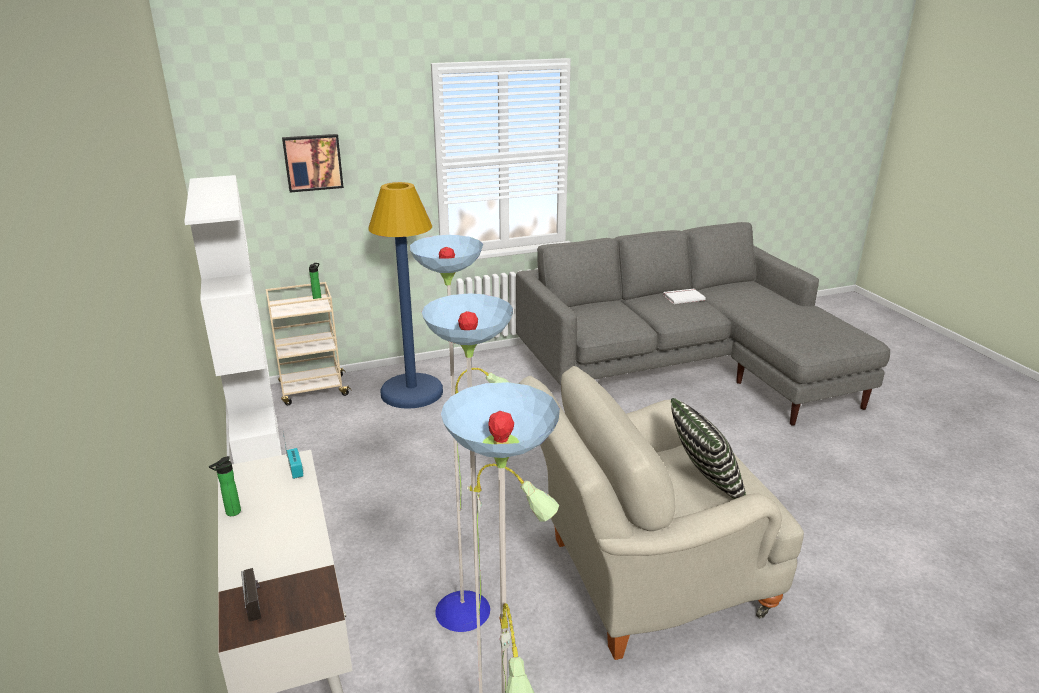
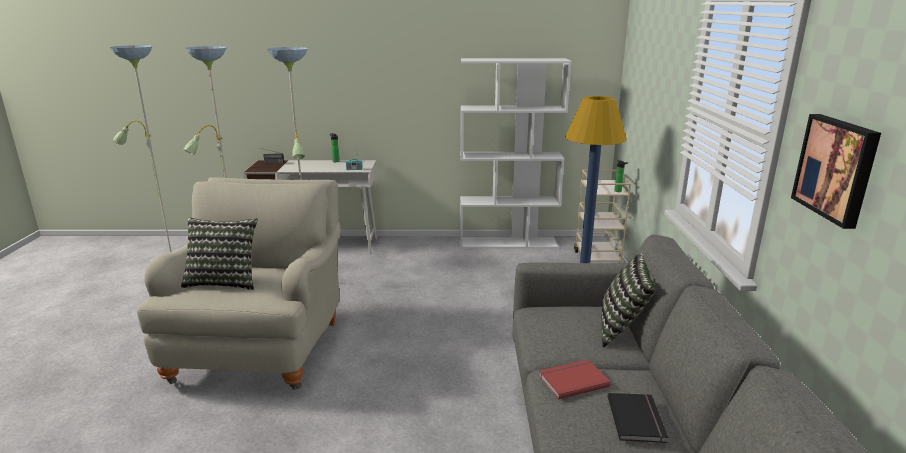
camera: 110 degrees right, 5 degrees down
(313, 162) = (650, 76): picture -> picture (837, 168)
(588, 305) = (622, 328): none -> pillow
(667, 313) = (572, 380): none -> red book
(683, 297) = (638, 419): white book -> black book

